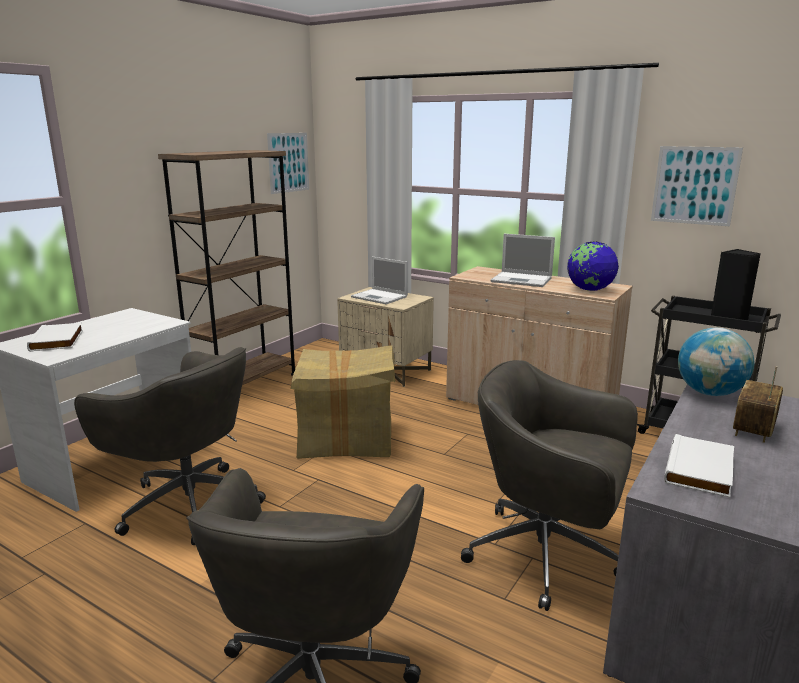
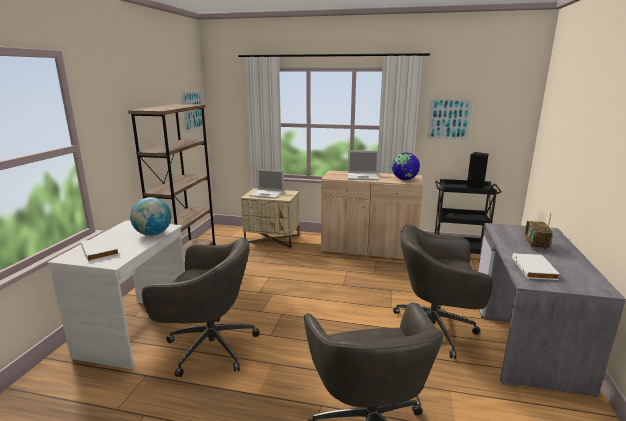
camera: 20 degrees left, 0 degrees up
(347, 439) = (280, 286): cardboard box -> none
(709, 393) = (500, 229): globe -> globe (153, 234)

